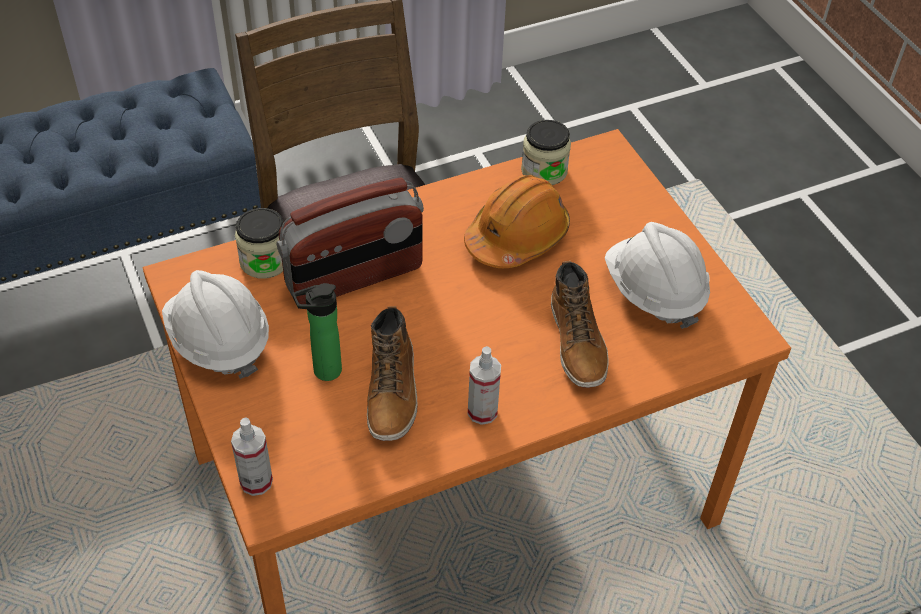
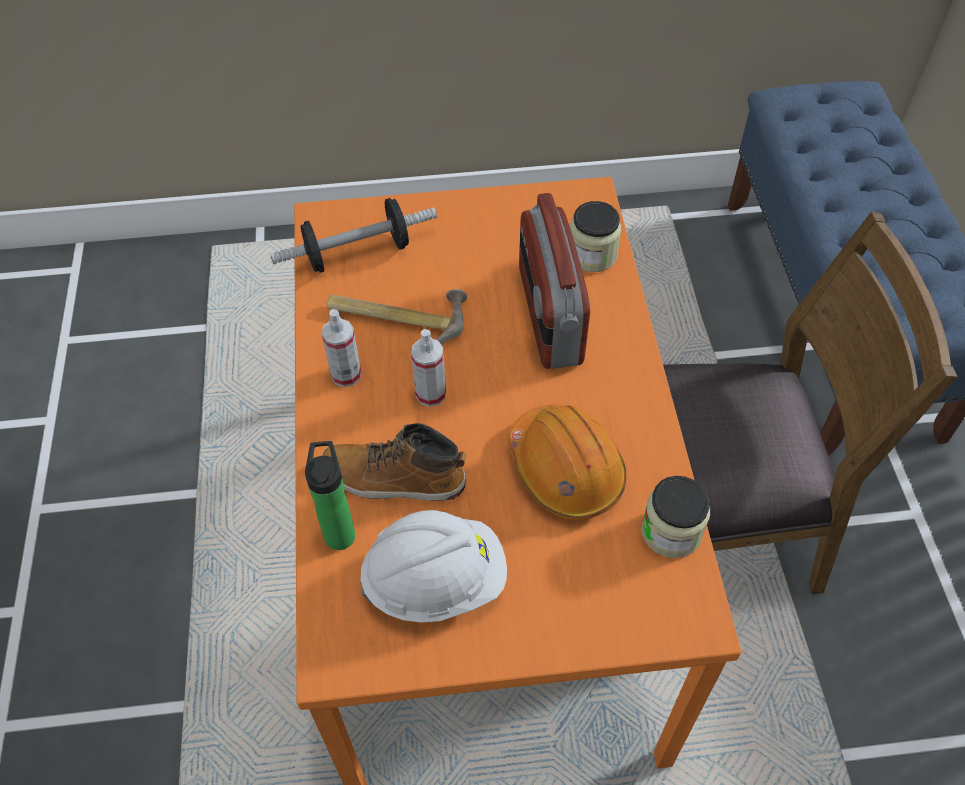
camera: 110 degrees right, 5 degrees up
(219, 341) = (503, 212): white hard hat -> none
(256, 481) = (348, 214): spray bottle -> spray bottle (430, 394)
(316, 453) = (357, 253): none -> dumbbell
(323, 371) = (441, 272): bottle -> bottle (339, 531)
(392, 392) = (398, 315): boot -> hammer

